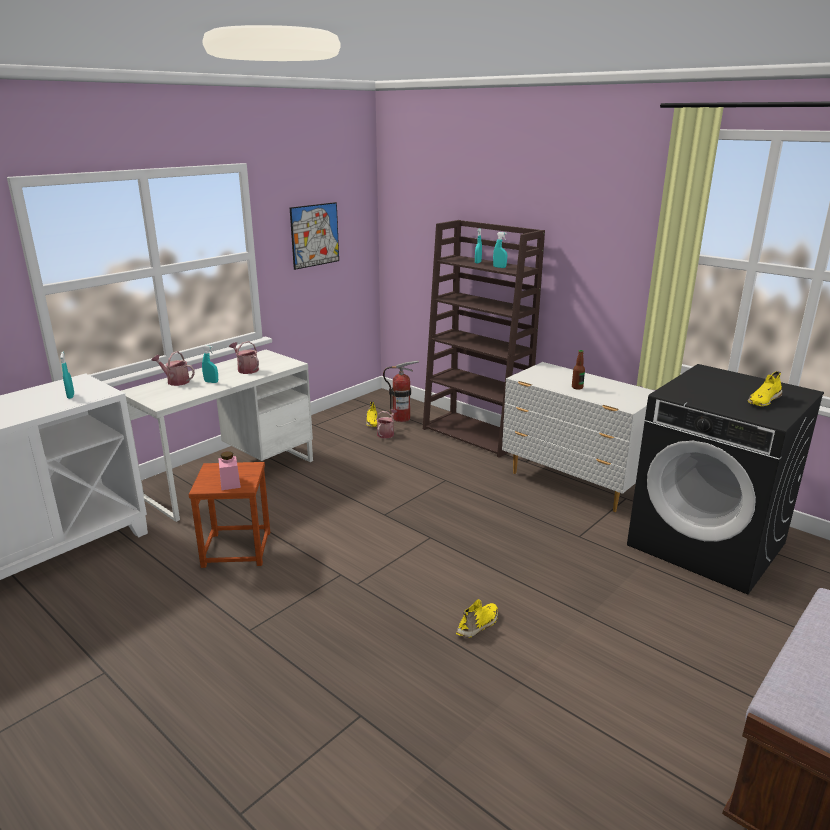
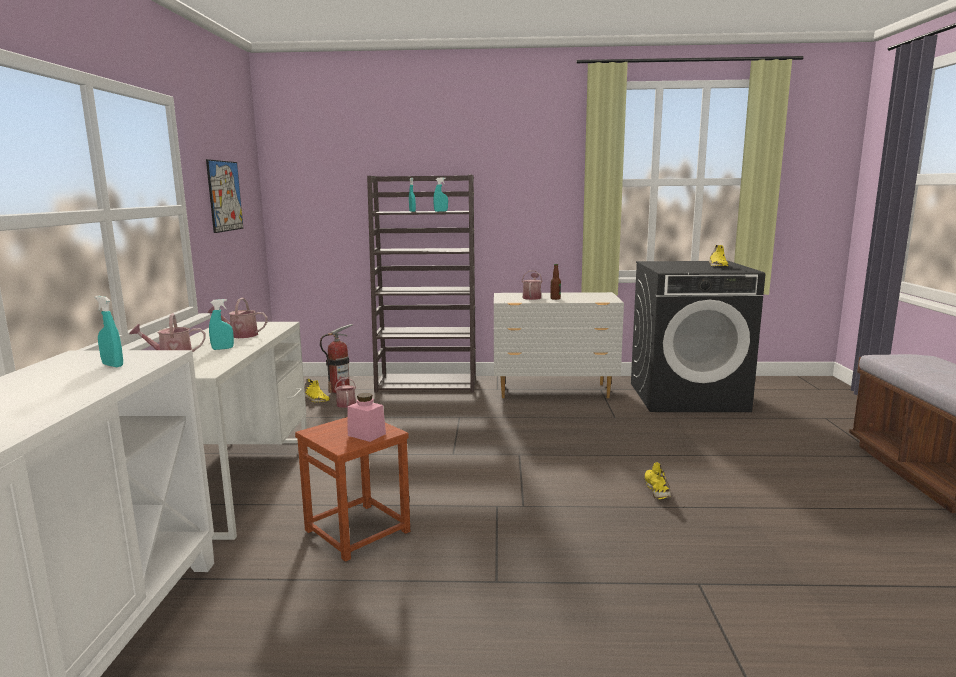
camera: 40 degrees left, 10 degrees down
(560, 379) = (532, 297): none -> watering can

